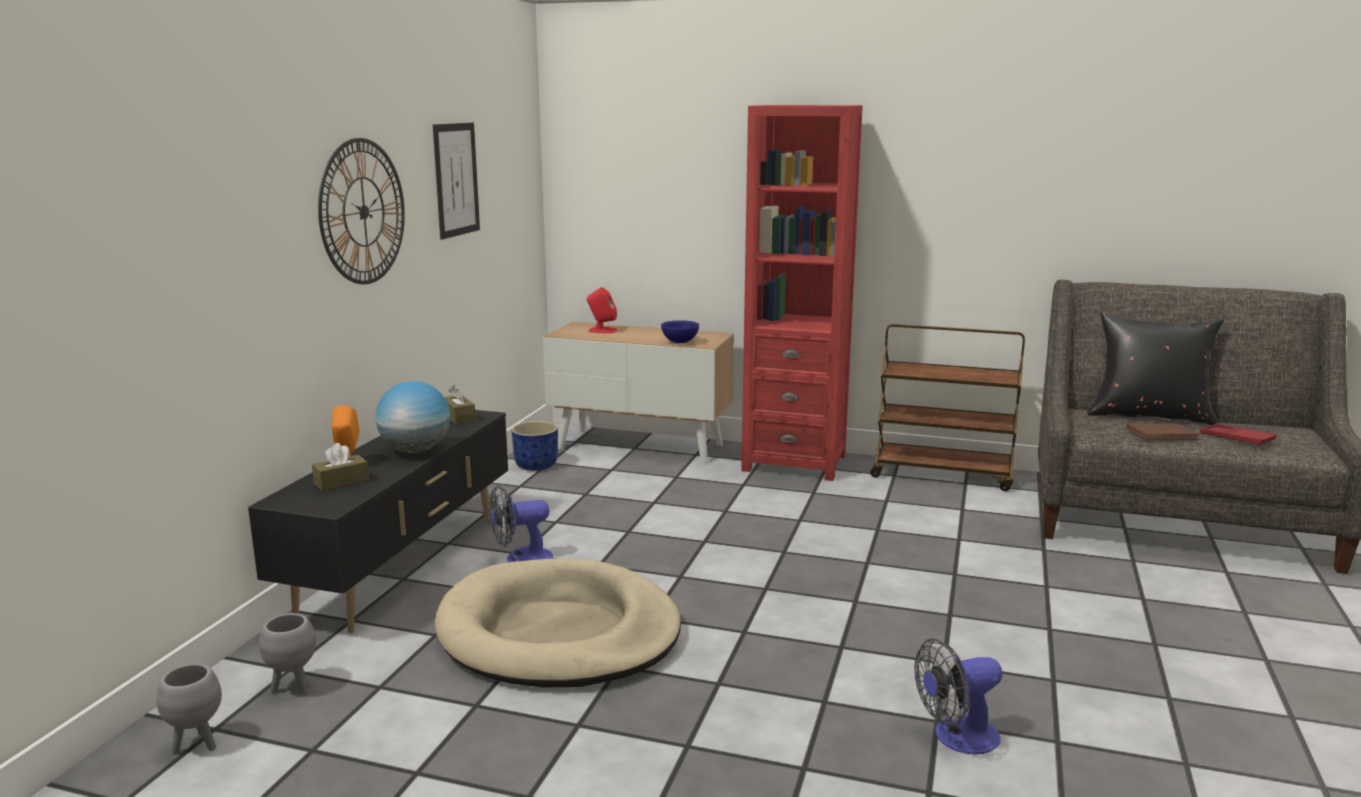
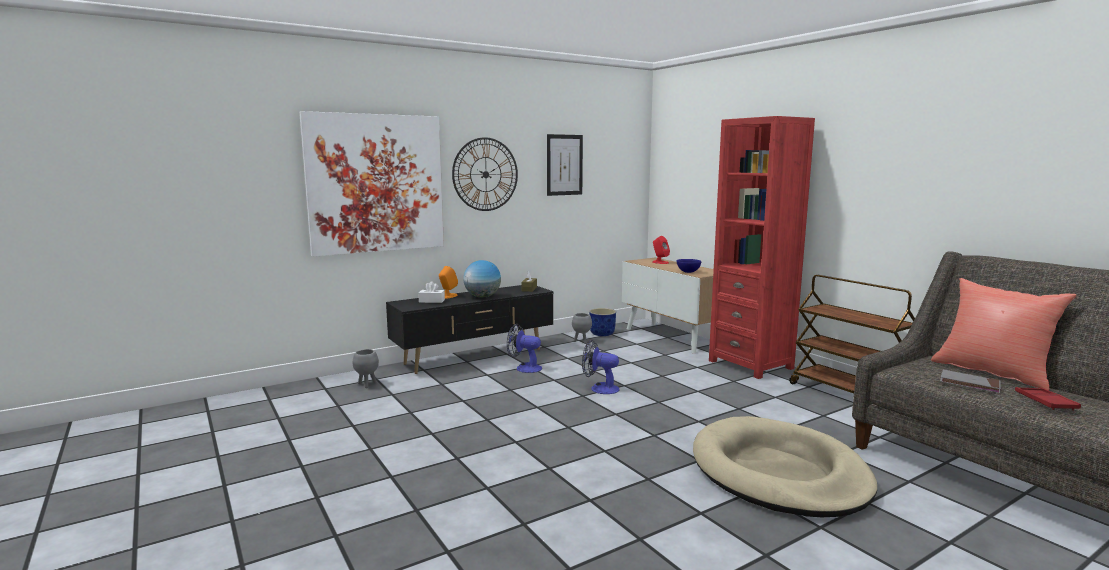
camera: 40 degrees right, 5 degrees down
(197, 745) = (312, 391): grey planter -> grey planter (581, 341)
(205, 257) = (376, 183): none -> picture
(341, 482) = (431, 301): brown tissue box -> white tissue box
(558, 632) = (487, 399): beige dog bed -> beige dog bed (778, 473)
(956, 738) = (585, 511): fan -> fan (599, 388)
(1149, 416) = (992, 372): black pillow -> red pillow
(1161, 435) = (969, 384): brown book -> grey book

